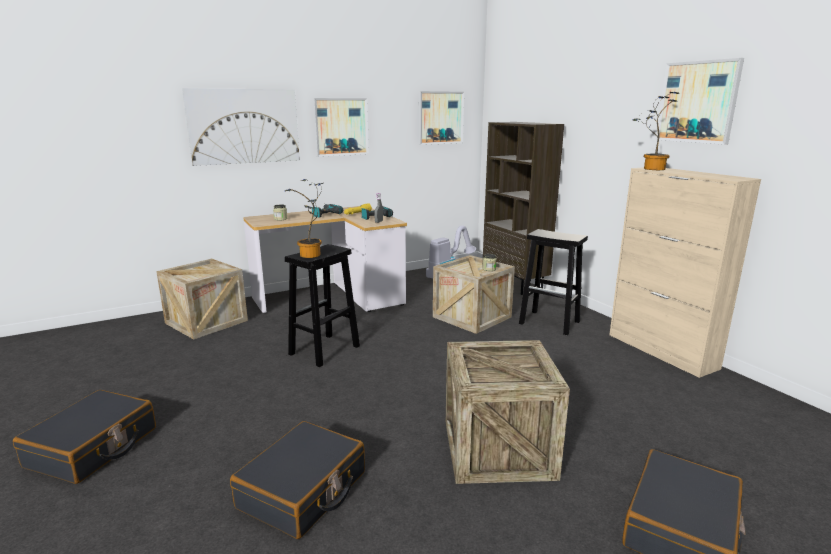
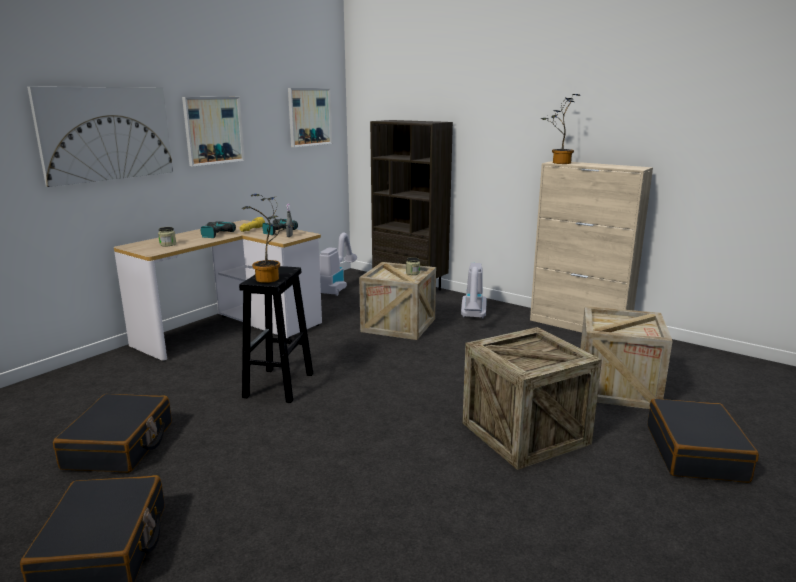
camera: 25 degrees left, 0 degrees up
(206, 322) = (97, 384): crate -> crate (616, 387)
(303, 490) = (392, 515): black suitcase -> black suitcase (120, 445)
(550, 323) = (473, 318): black stool -> vacuum cleaner
(697, 102) = (590, 102): picture -> none

